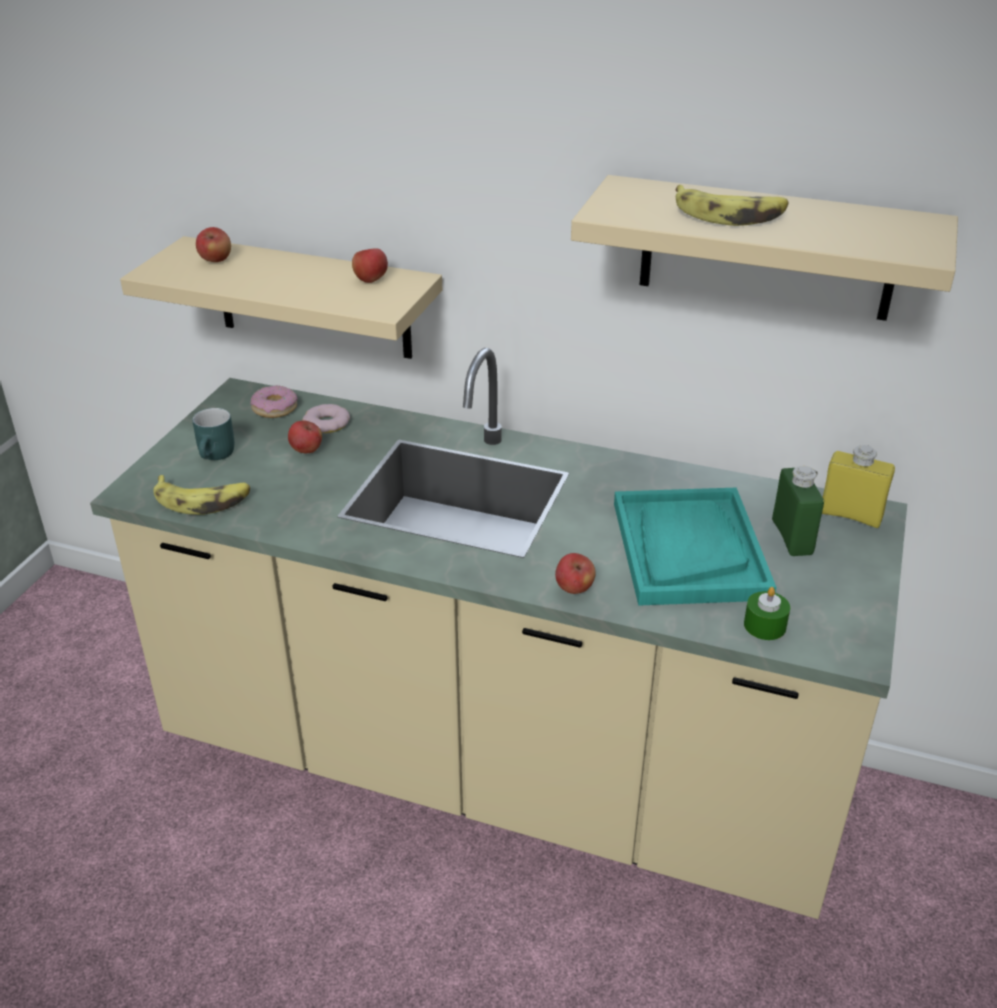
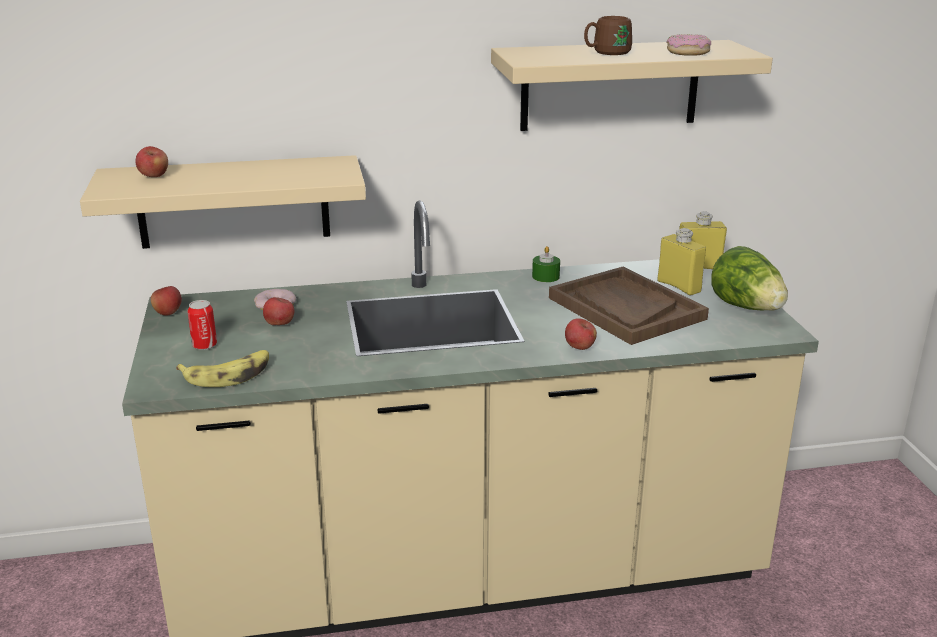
camera: 30 degrees left, 10 degrees down
(217, 455) = (204, 345): turquoise mug -> can
(274, 408) = (217, 306): donut -> donut (688, 52)
(371, 280) = (306, 166): apple -> apple (168, 313)
(688, 549) = (625, 308): turquoise tray -> brown tray
(729, 215) = (606, 53): banana -> brown mug
(764, 625) = (717, 333): green candle -> green candle (545, 276)
(792, 537) = (679, 286): green bottle -> yellow bottle
(847, 600) = (747, 308): none -> lettuce

